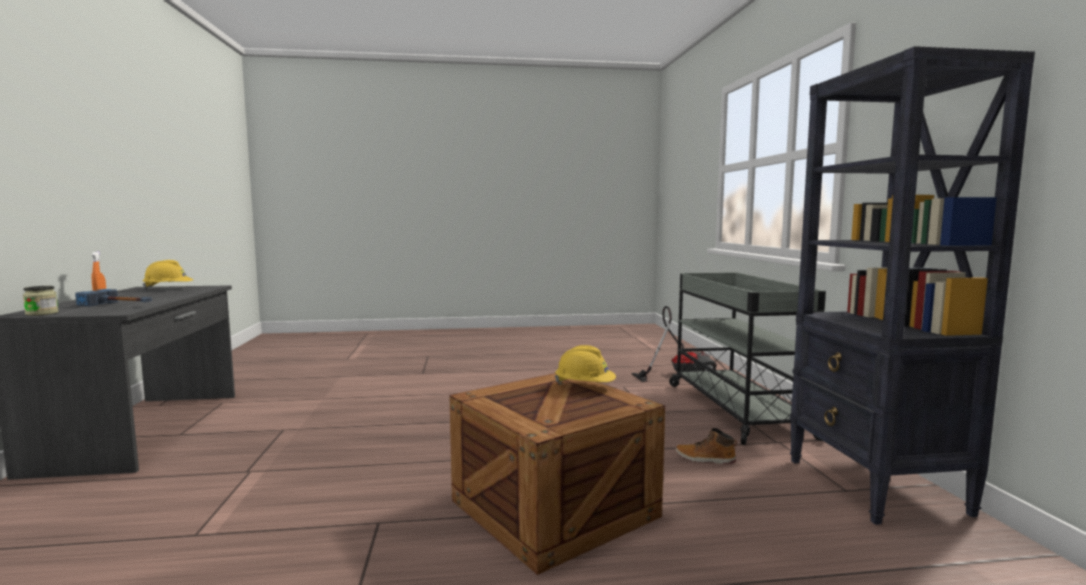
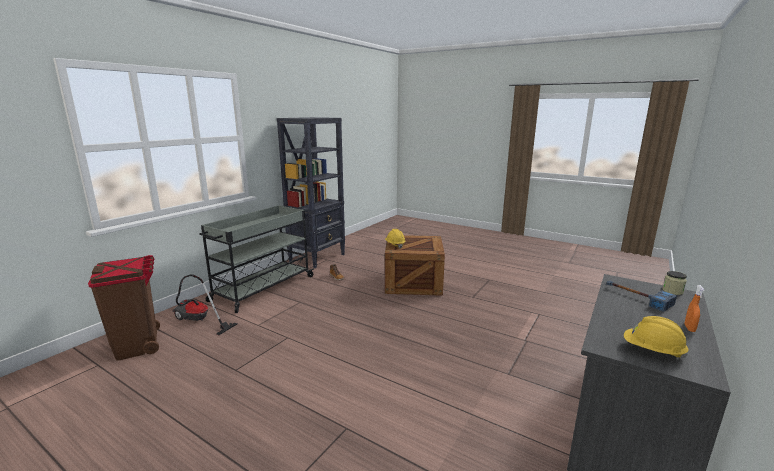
camera: 140 degrees left, 10 degrees up
(664, 357) = (138, 345): none -> brown trash can

